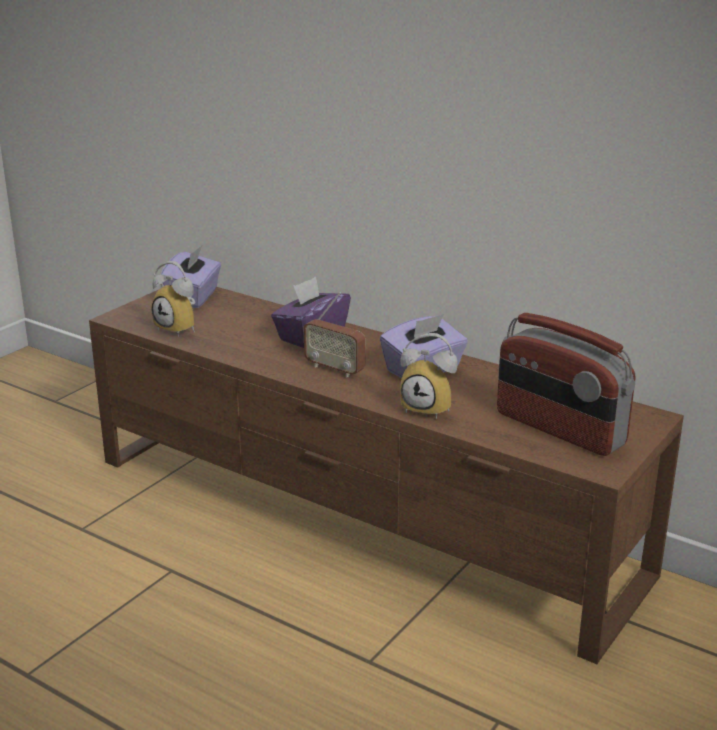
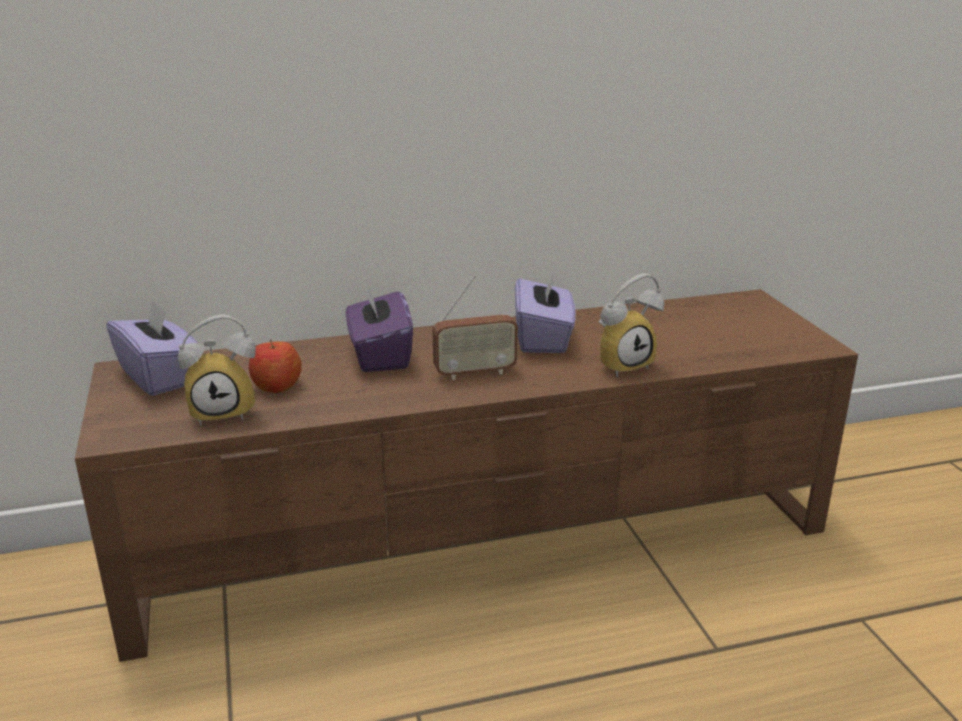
camera: 50 degrees left, 0 degrees up
(228, 327) = (276, 386): none -> apple
(559, 429) = (732, 334): radio -> none

